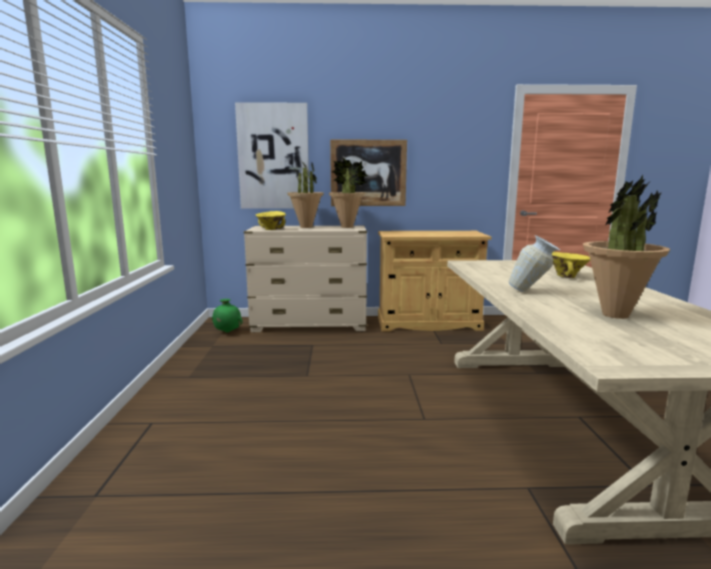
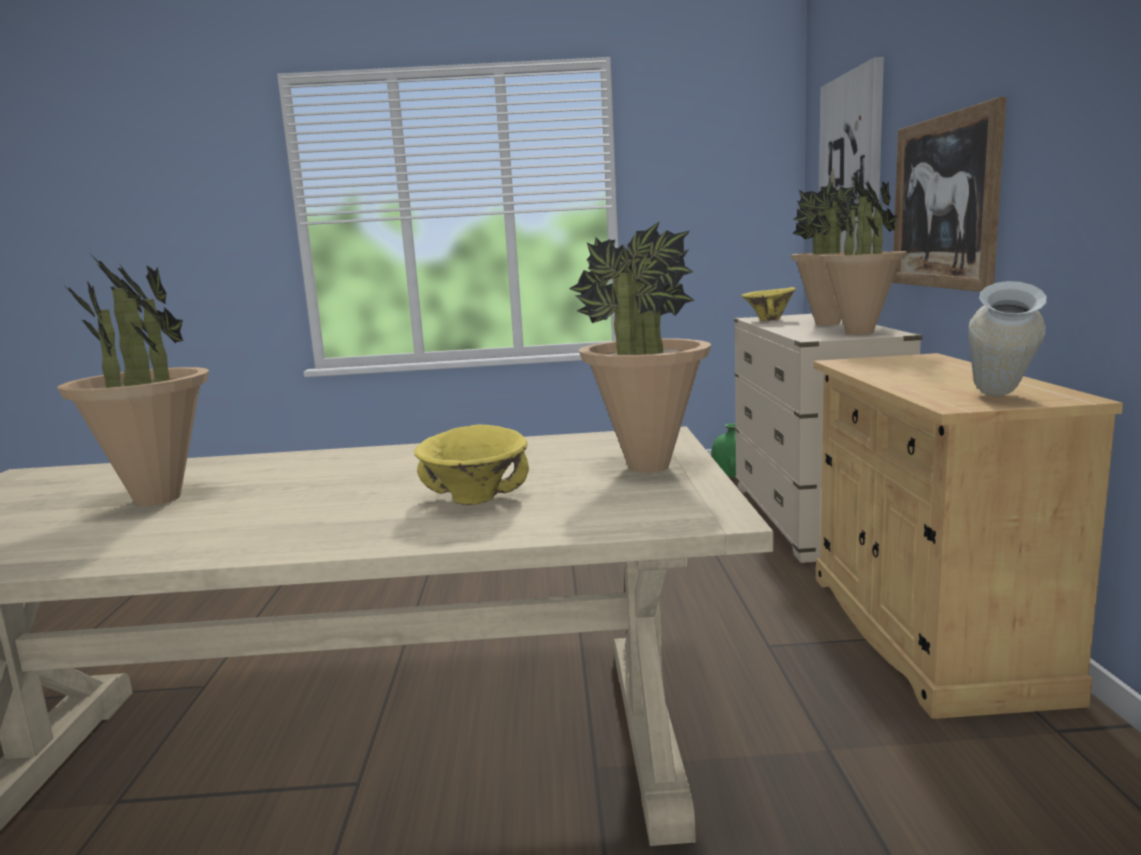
camera: 90 degrees right, 0 degrees up
(513, 264) = (647, 466): none -> potted plant
(532, 292) = (345, 466): vase -> vase (999, 399)

